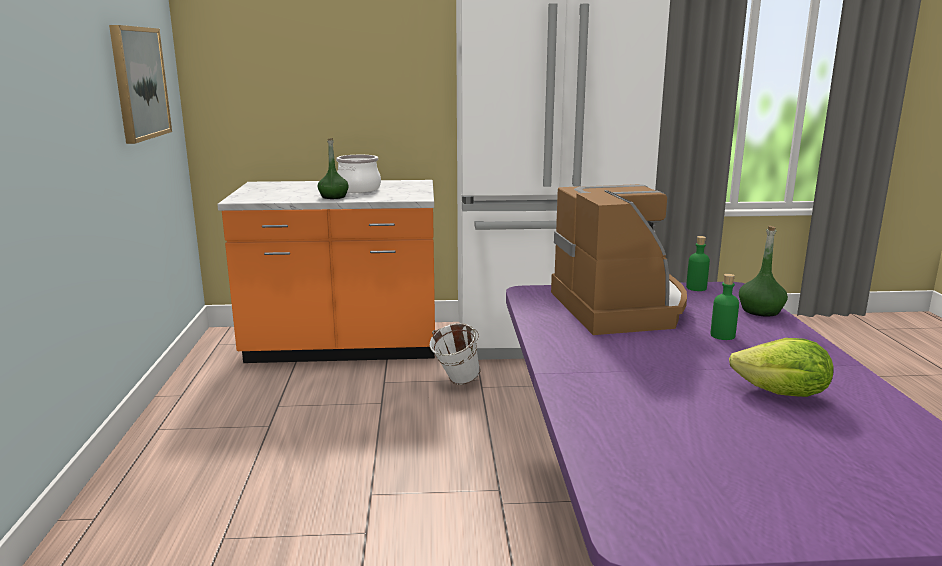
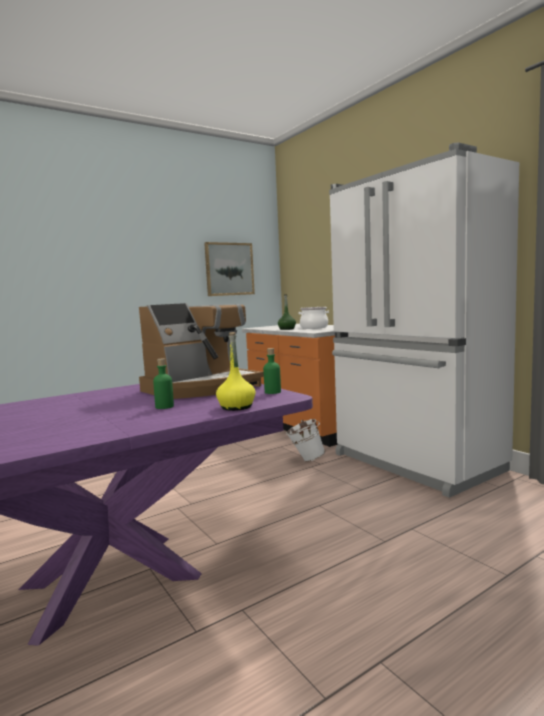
camera: 60 degrees right, 10 degrees down
(761, 311) = (236, 407): green bottle -> yellow bottle
(782, 394) = (57, 426): lettuce -> none

